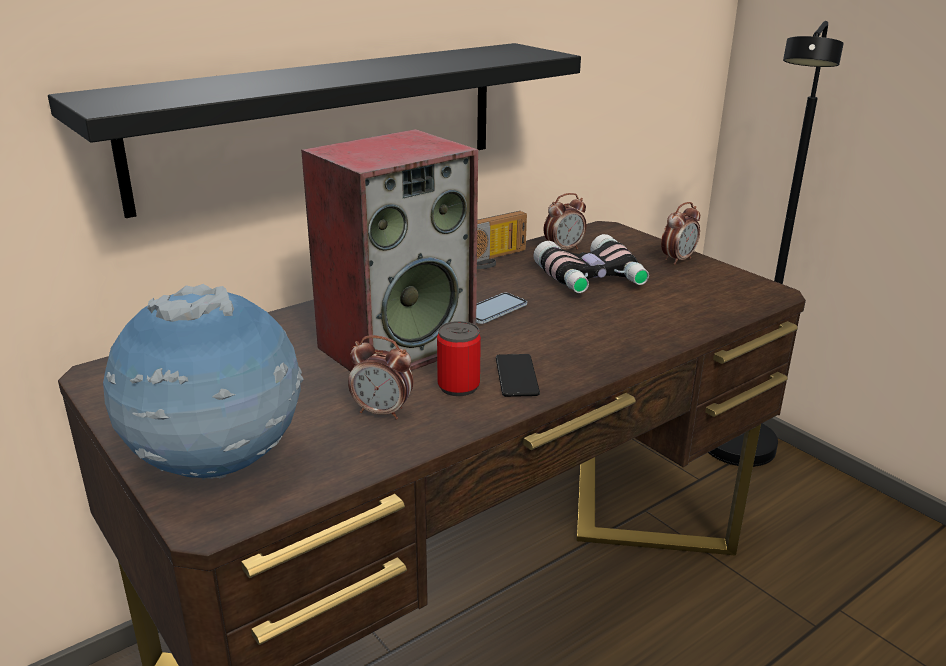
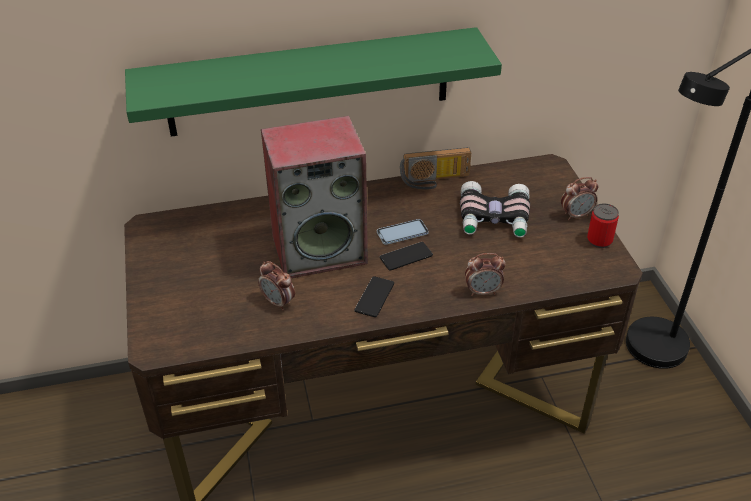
camera: 25 degrees right, 15 degrees up
(218, 469) = (173, 317): globe -> none
(323, 123) = (309, 82): black shelf -> green shelf
(458, 386) = (334, 295): can -> can (599, 240)
(520, 330) = (406, 256): none -> phone
(564, 249) = (498, 182): alarm clock -> alarm clock (483, 291)

